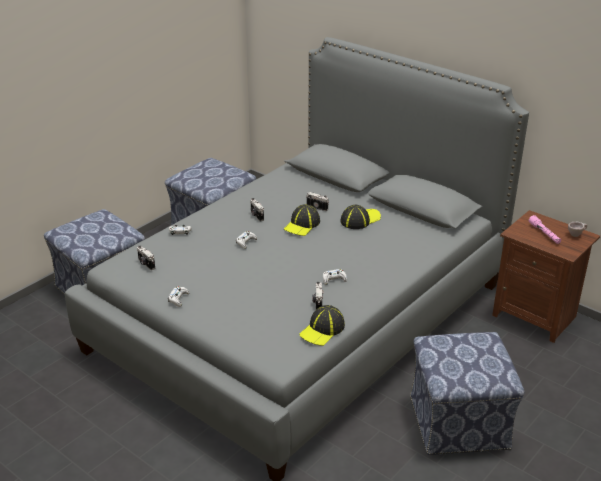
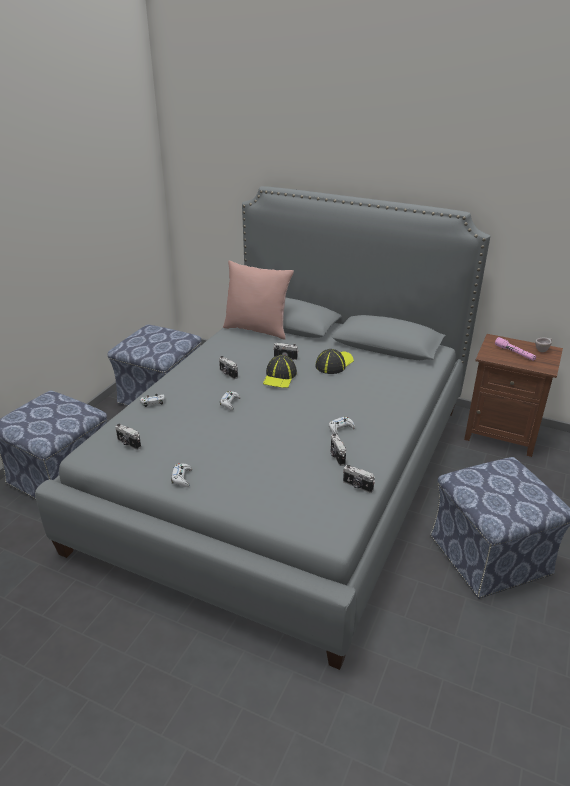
camera: 15 degrees left, 0 degrees up
(304, 176) = (257, 329): none -> pink pillow
(322, 330) = (357, 486): cap -> camera

